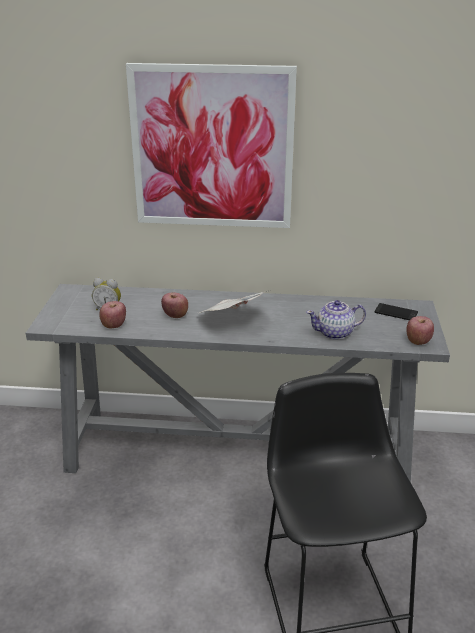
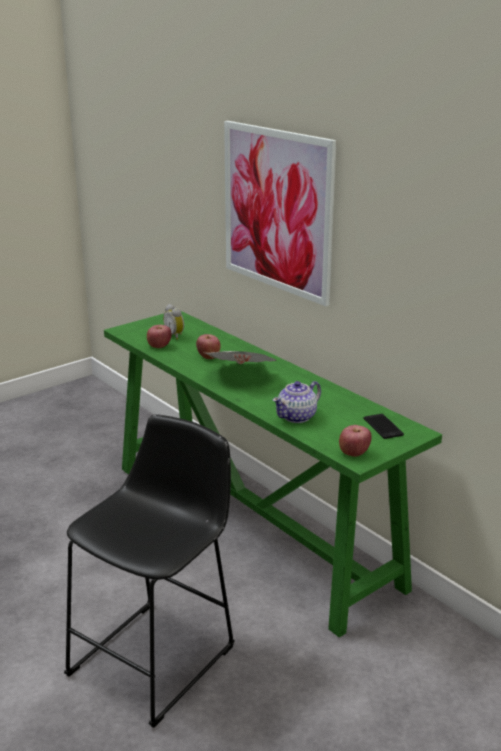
camera: 45 degrees right, 5 degrees down
(239, 453) = (251, 524): grey console table -> green console table
(335, 333) = (297, 416): teapot -> teapot turned 75 degrees counterclockwise

